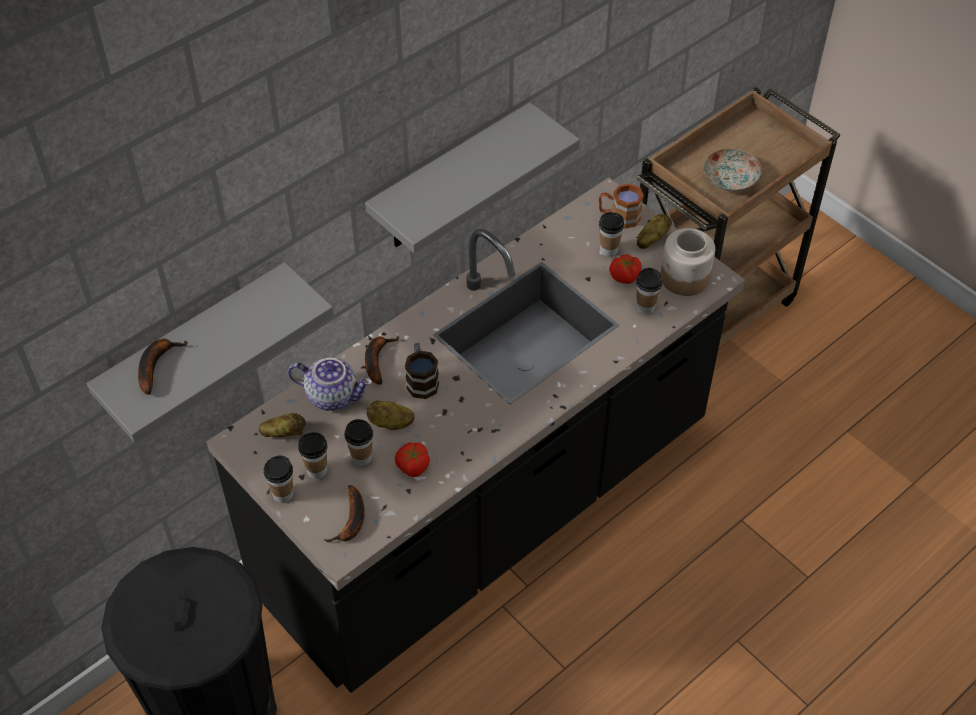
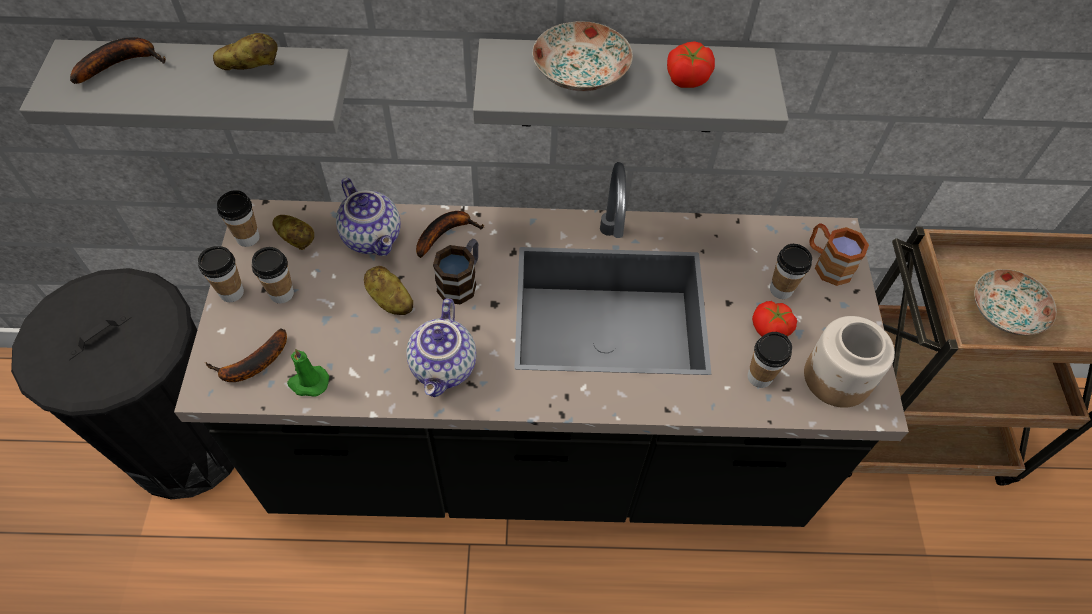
camera: 40 degrees right, 5 degrees up
(361, 458) = (329, 312): cup -> cup (248, 238)
(398, 503) = (308, 382): none -> green candle
(412, 466) = (361, 357): tomato -> tomato (686, 78)
(446, 185) = (580, 73): none -> plate
(469, 433) = (445, 368): none -> teapot
(652, 239) = (840, 311): potato -> potato (251, 67)

